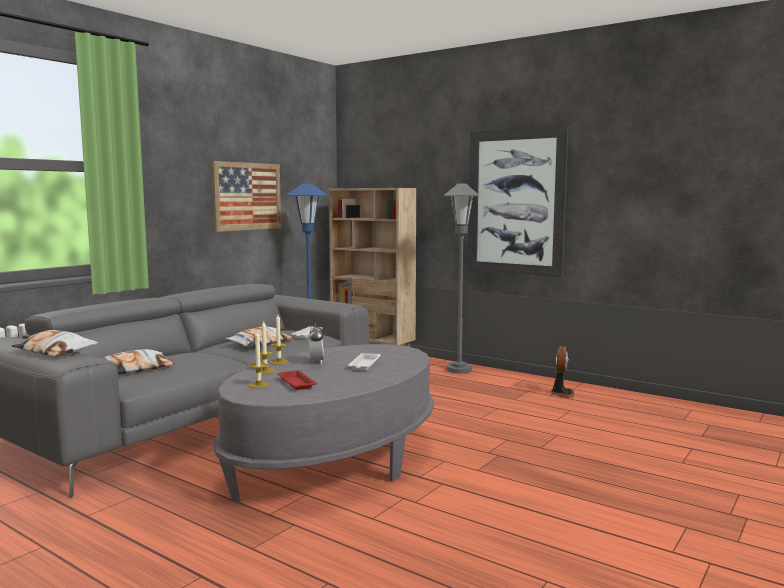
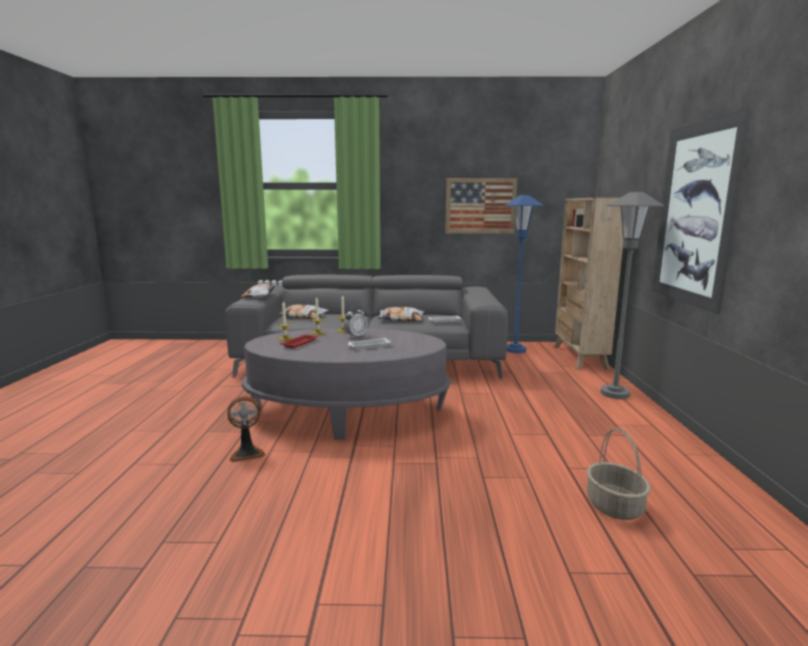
camera: 55 degrees right, 5 degrees up
(562, 393) = (654, 452): fan -> fan (247, 453)
(619, 426) = (615, 506): none -> basket

